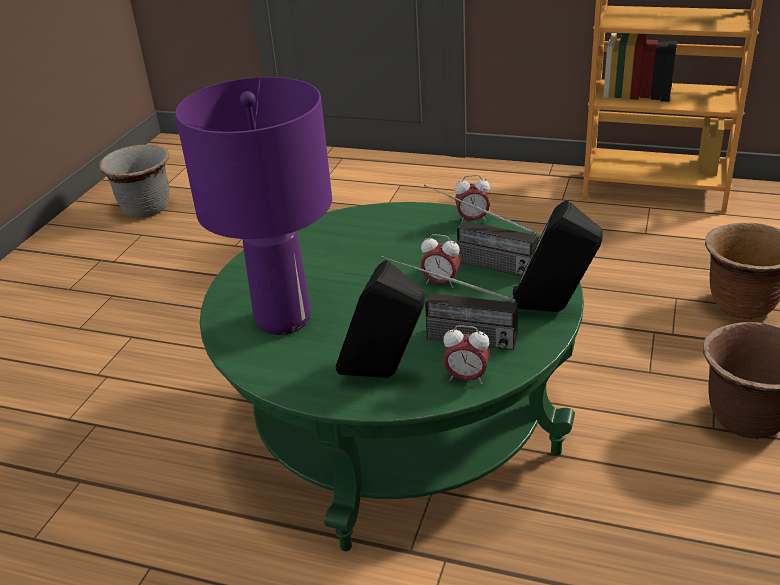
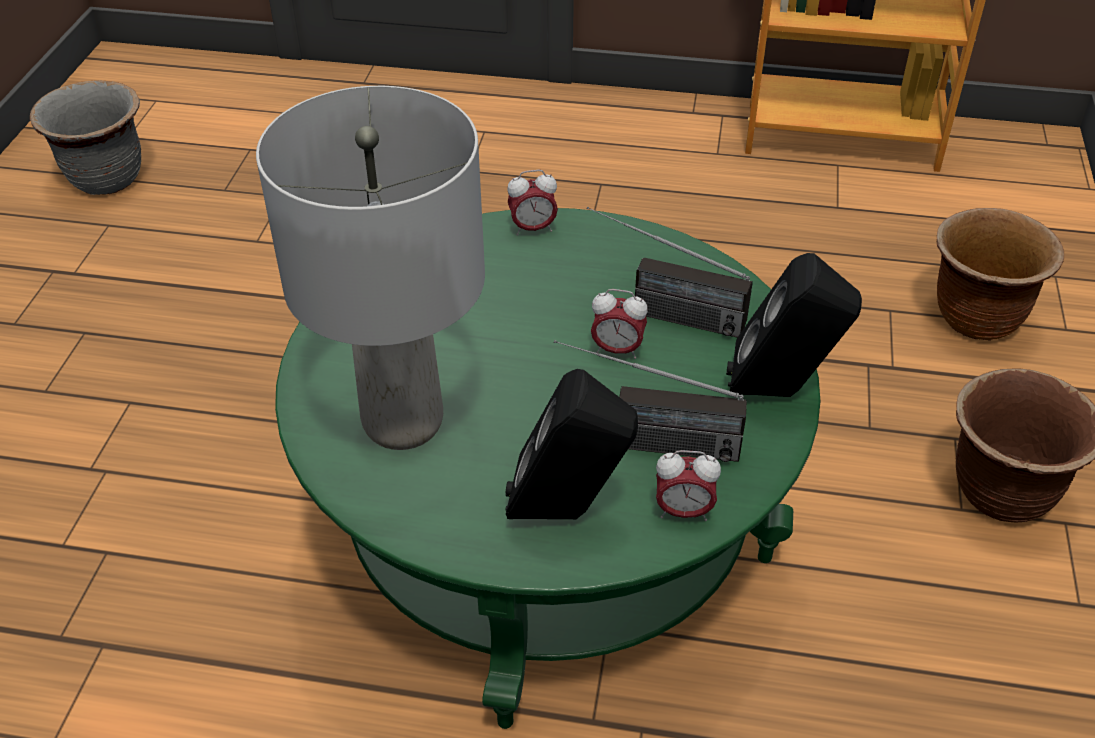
camera: 10 degrees left, 10 degrees up
(282, 319) = (401, 422): purple table lamp -> grey table lamp
(472, 220) = (641, 239): alarm clock -> alarm clock (533, 229)

